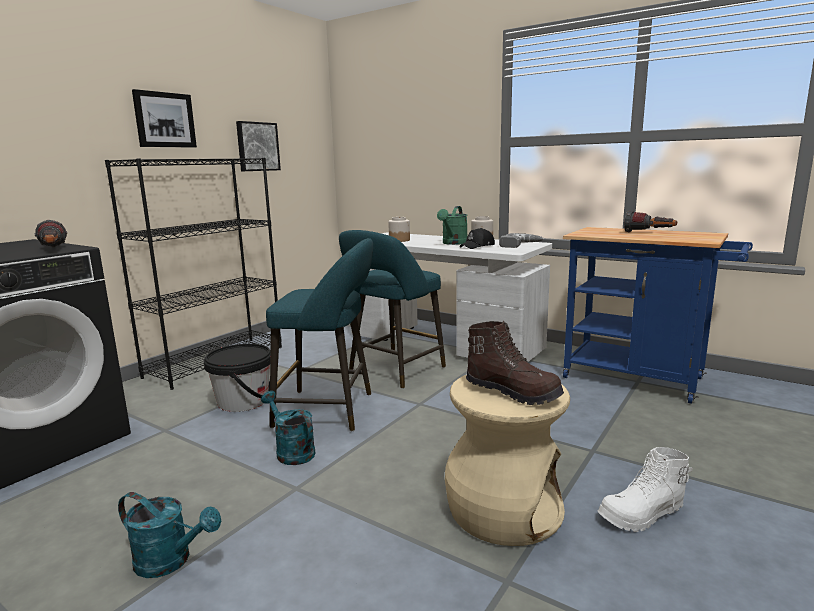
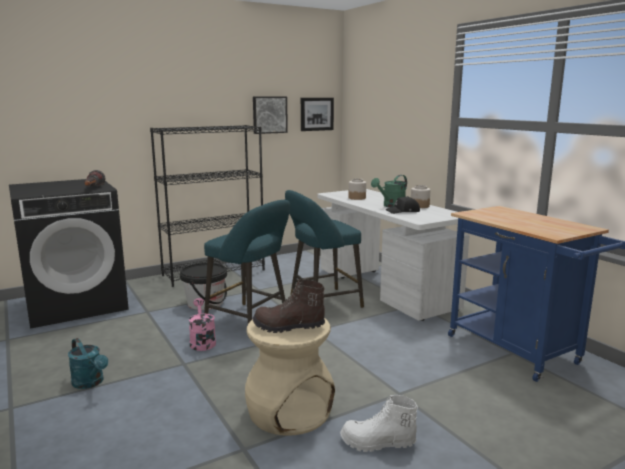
camera: 25 degrees right, 0 degrees up
(164, 120) = (196, 98): picture -> picture (316, 114)
(291, 451) = (202, 341): turquoise watering can -> pink watering can
(513, 392) = (288, 327): brown boot -> brown boot turned 120 degrees clockwise
(520, 245) = (441, 215): power drill -> none
(649, 233) = (531, 220): flashlight -> none

